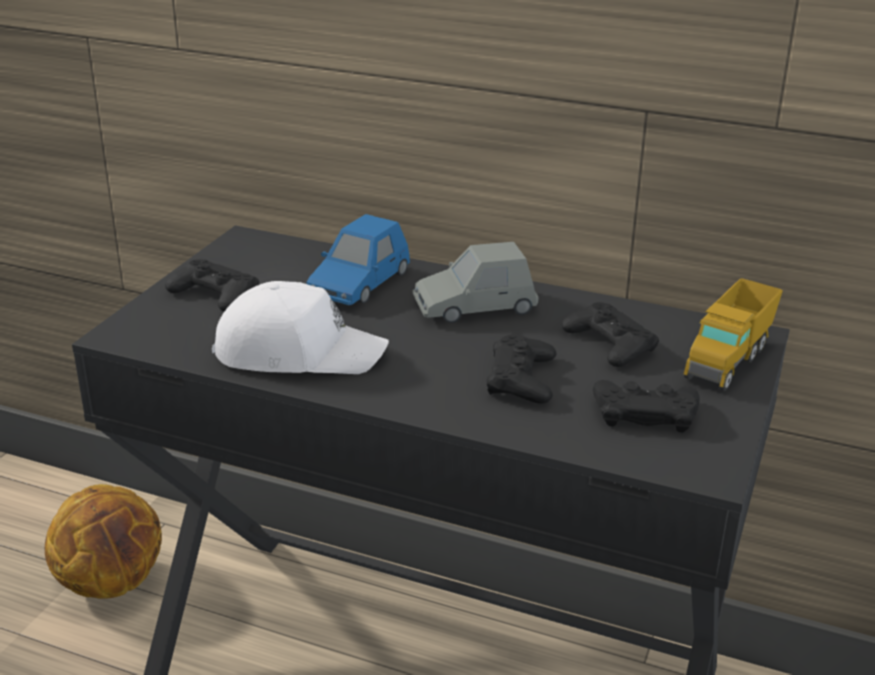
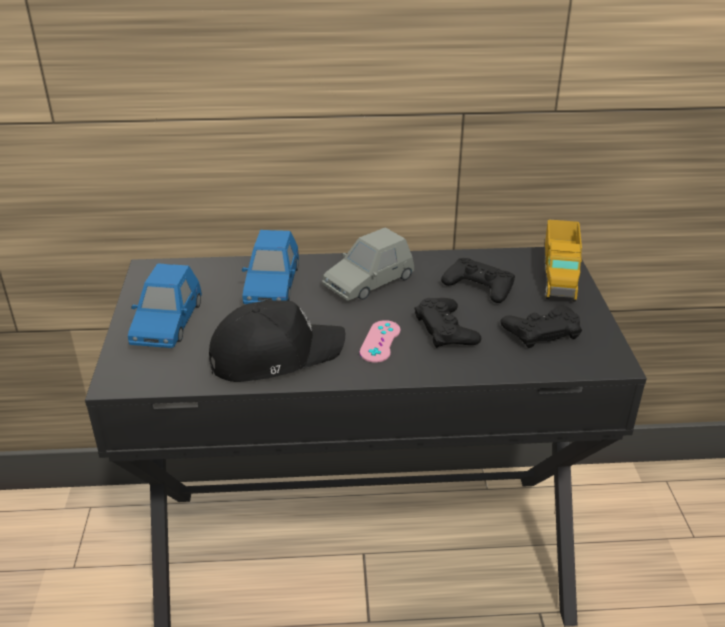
camera: 25 degrees left, 5 degrees up
(113, 583) = (77, 569): basketball -> none
(214, 294) = (167, 323): black game controller -> blue toy car
(297, 352) = (274, 354): white cap -> black cap
(429, 371) = (380, 341): none -> pink game controller

